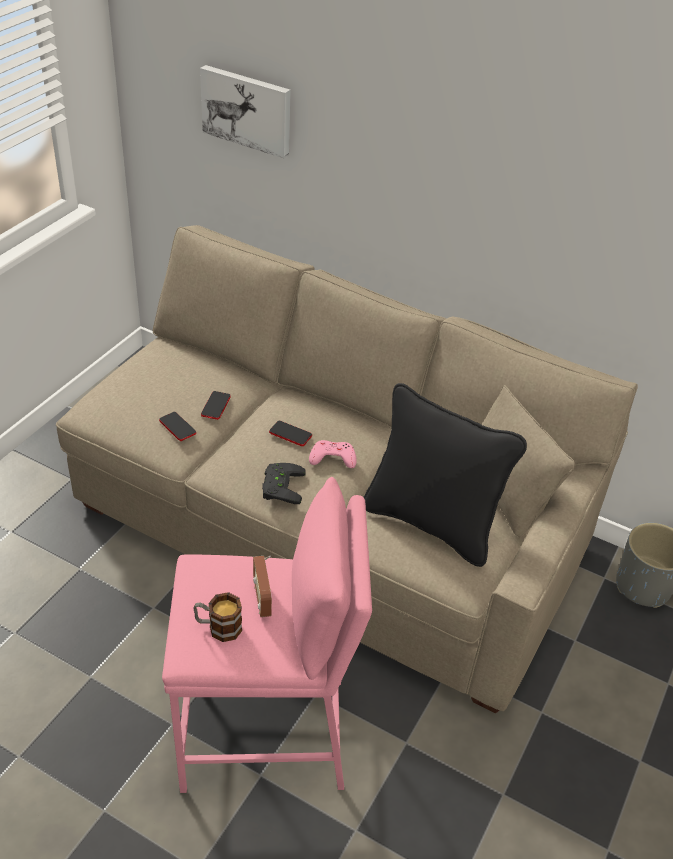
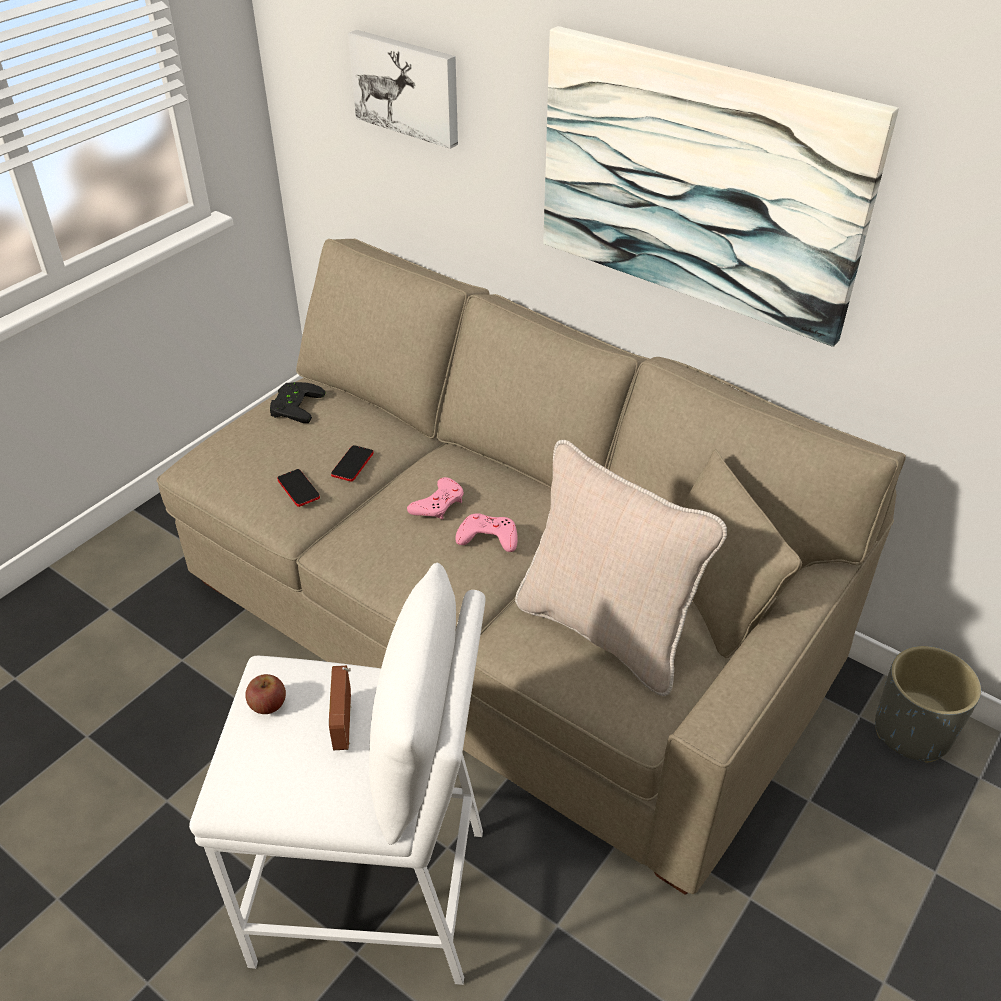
camera: 10 degrees right, 0 degrees up
(203, 588) = (268, 704): none -> apple
(218, 627) = (276, 760): mug -> none
(265, 733) = (372, 895): pink stool -> white stool
(280, 486) = (412, 570): black game controller -> black game controller (293, 405)
(290, 434) = (438, 504): phone -> pink game controller
(431, 523) = (605, 631): black pillow -> beige pillow
(483, 189) = (698, 183): none -> picture

